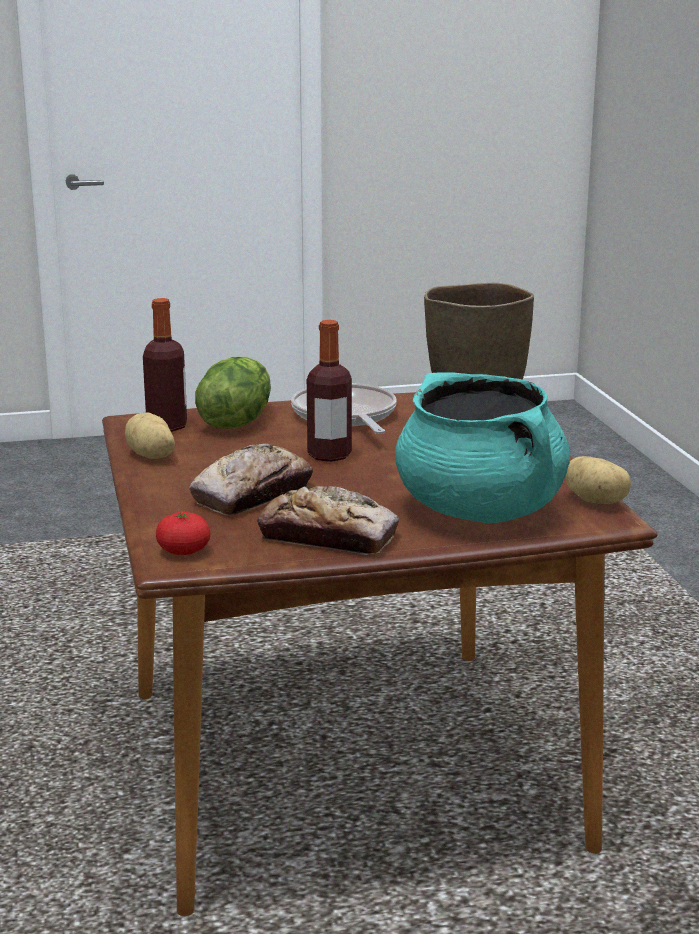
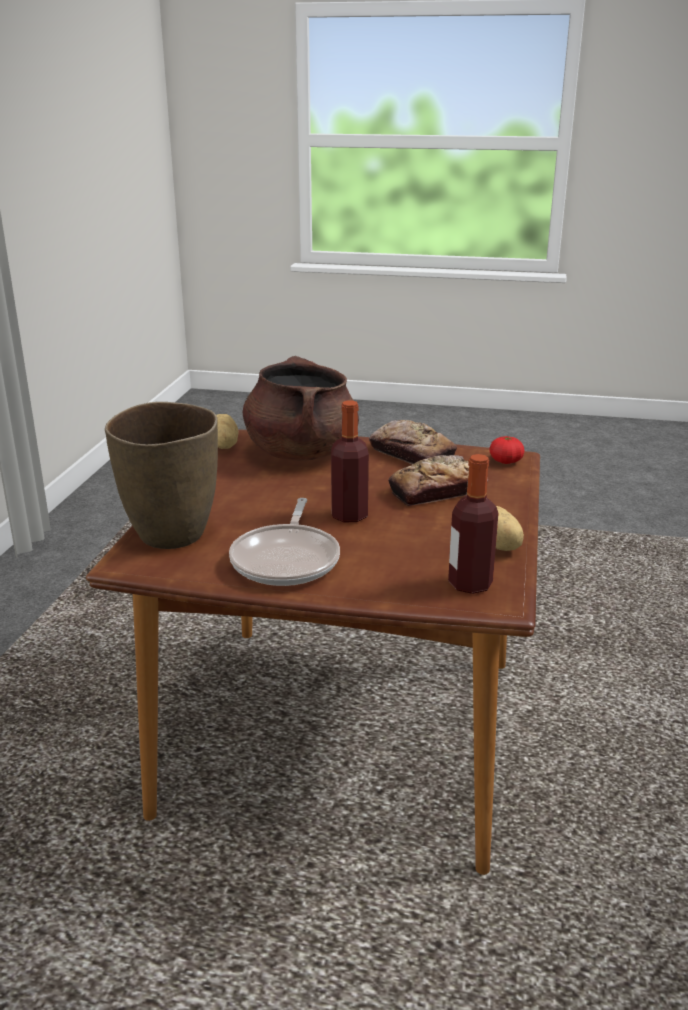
camera: 155 degrees left, 5 degrees up
(235, 422) = (398, 576): lettuce -> none
(481, 511) = (301, 453): turquoise cooking pot -> brown cooking pot

